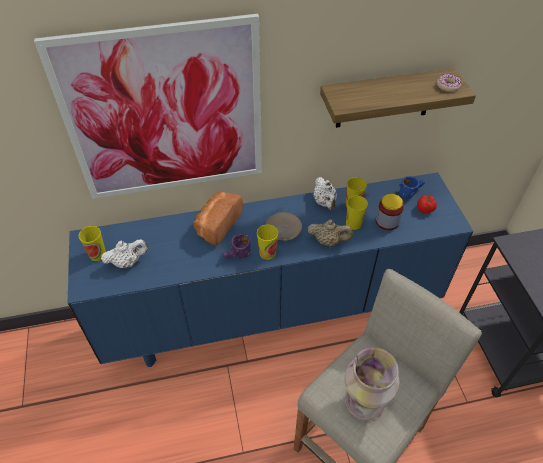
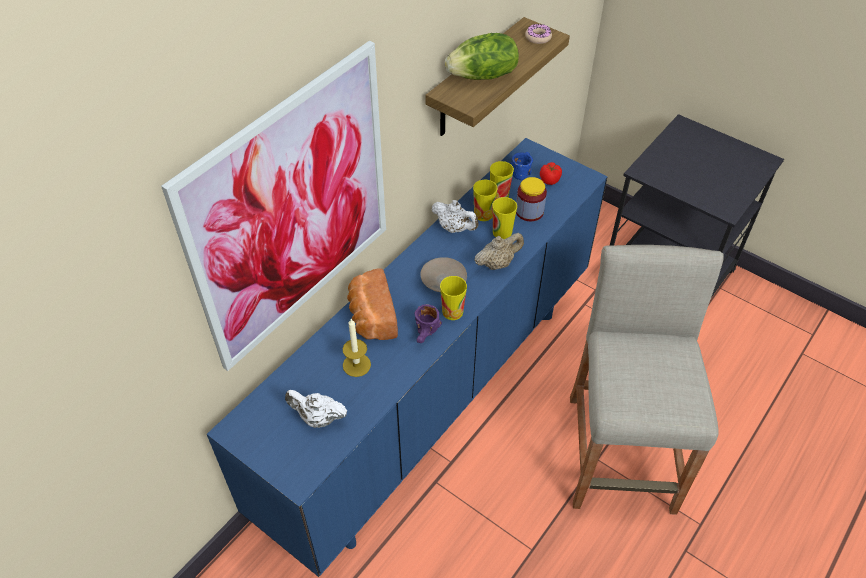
camera: 40 degrees left, 0 degrees up
(97, 254) = (273, 434): cup -> cup (499, 196)
(128, 262) = (318, 418): white teapot -> white teapot turned 105 degrees counterclockwise
(179, 246) = (356, 365): none -> candle
(365, 402) = (656, 388): vase -> none
(374, 92) = (483, 76): none -> lettuce

